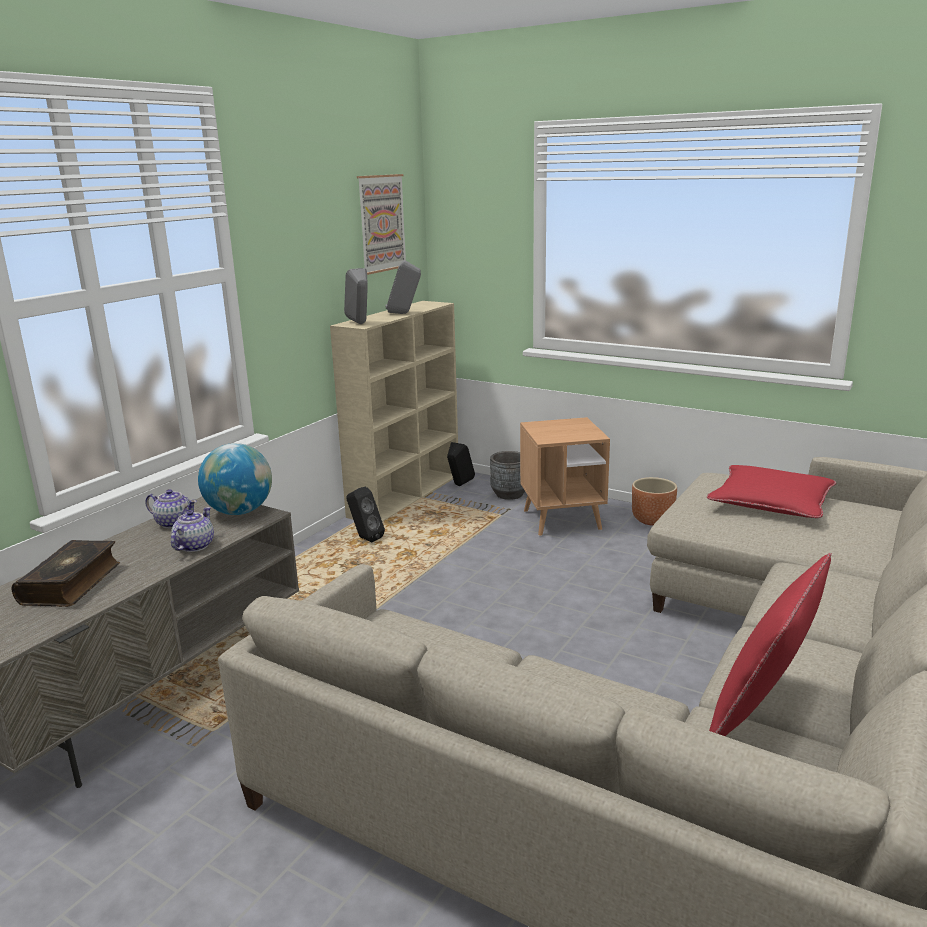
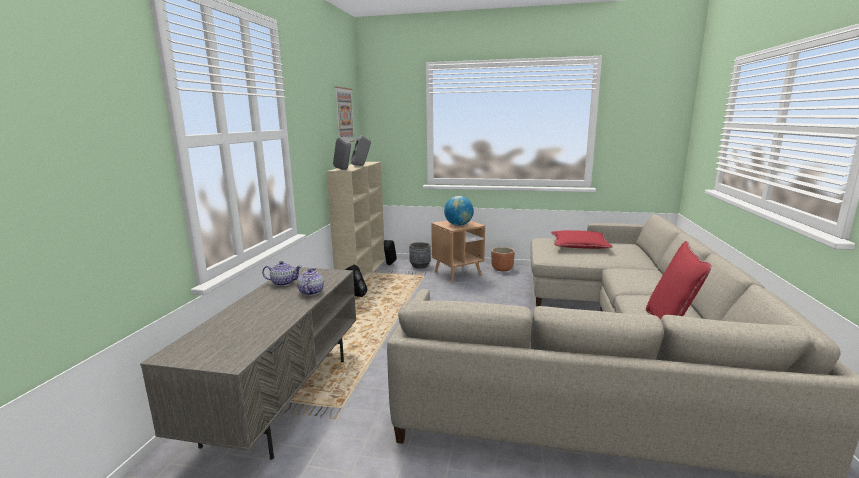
camera: 20 degrees left, 5 degrees down
(72, 583) = (247, 321): book -> none
(239, 512) = (320, 273): globe -> globe (458, 225)

